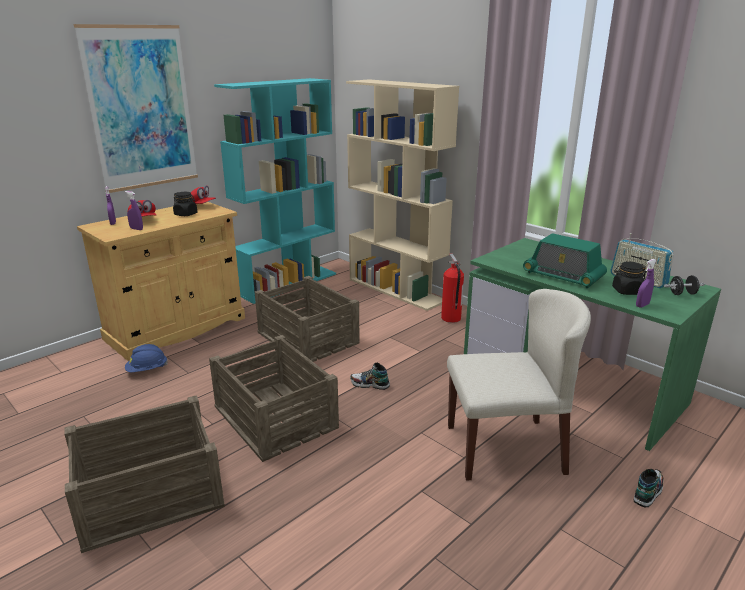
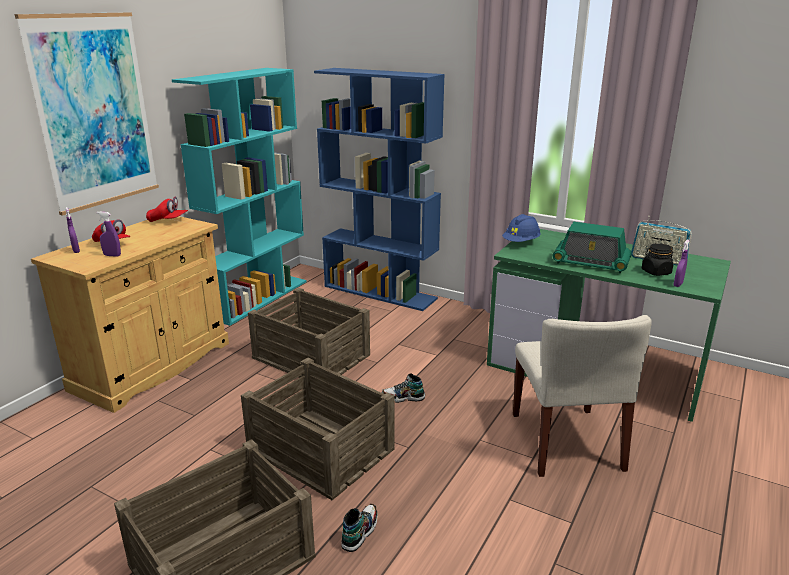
camera: 15 degrees left, 0 degrees up
(147, 370) = (142, 419): blue hard hat -> blue hard hat (521, 242)
(186, 214) = (159, 232): black jar -> none
(397, 290) = (380, 292): beige bookcase -> blue bookcase
(450, 318) = (450, 316): fire extinguisher -> none
(505, 448) = (566, 441): beige chair -> beige chair turned 105 degrees clockwise
(647, 492) = (708, 461): shoe -> shoe (360, 532)
(682, 294) = (703, 269): black dumbbell -> none

